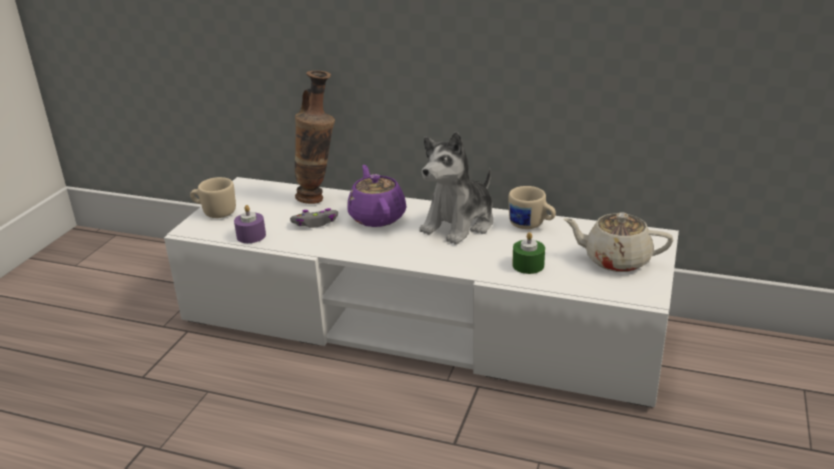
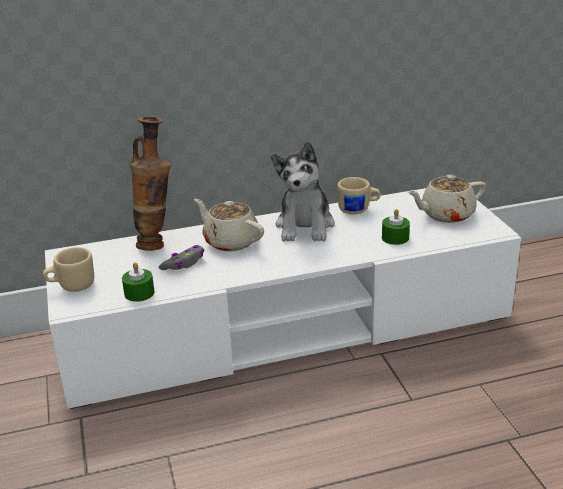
camera: 35 degrees left, 0 degrees up
(251, 236) = (139, 293): purple candle -> green candle
(377, 217) = (230, 241): purple teapot -> beige teapot

